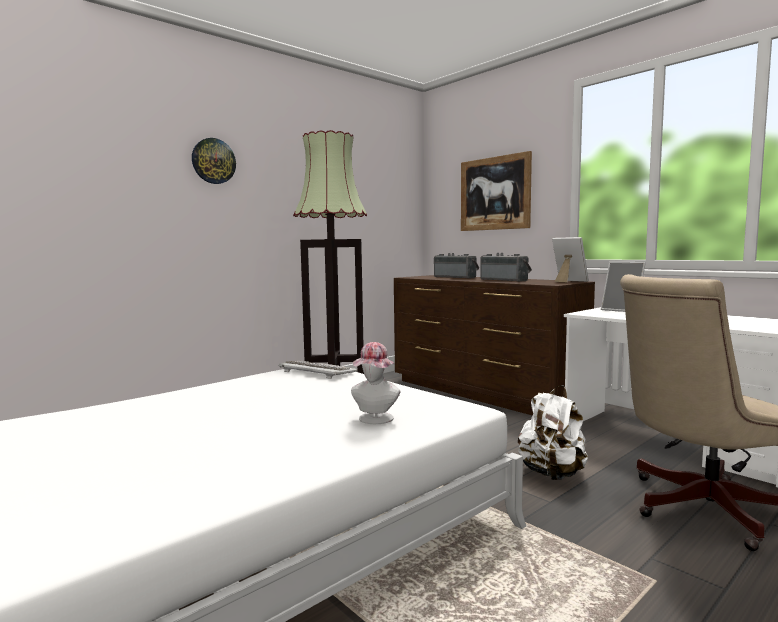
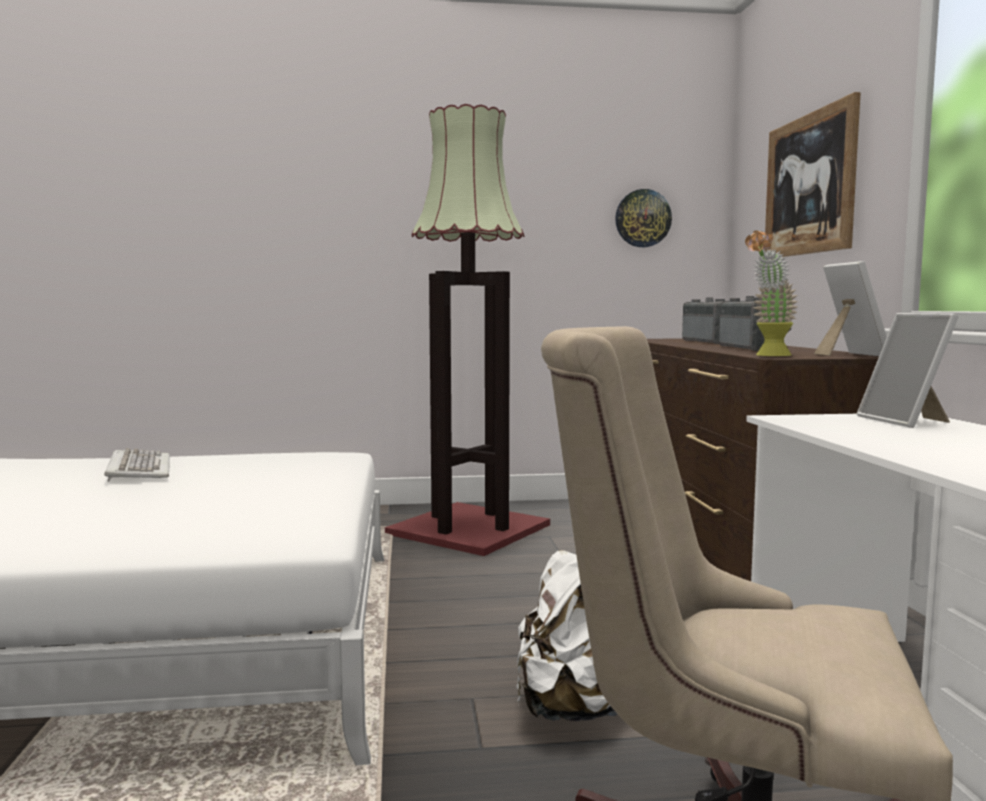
camera: 35 degrees right, 0 degrees up
(213, 161) = (341, 168): wall clock -> wall clock (643, 218)
(316, 372) = (317, 461): keyboard -> keyboard (138, 470)
(375, 420) = (171, 525): hat -> none
(545, 283) = (767, 355): none -> potted plant

